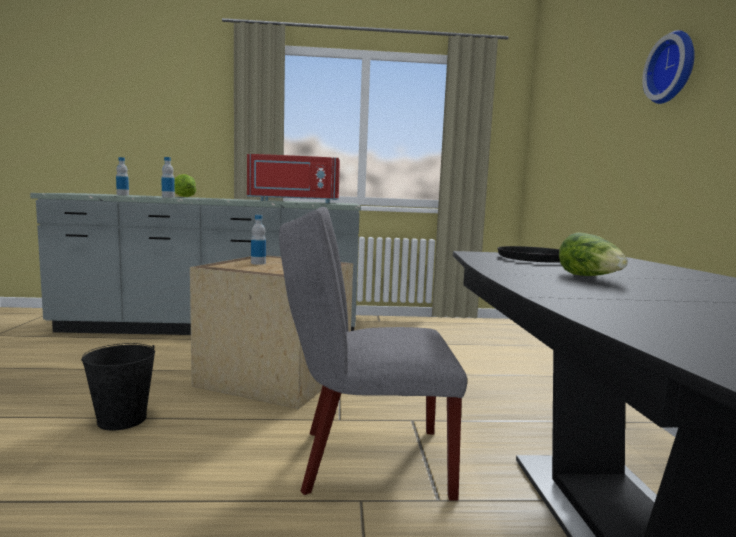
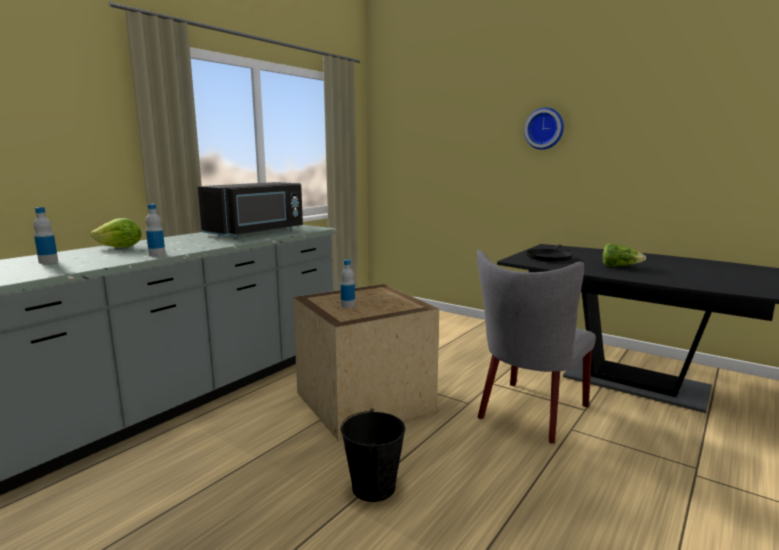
camera: 50 degrees left, 5 degrees up
(293, 201) = (257, 232): red microwave -> black microwave

